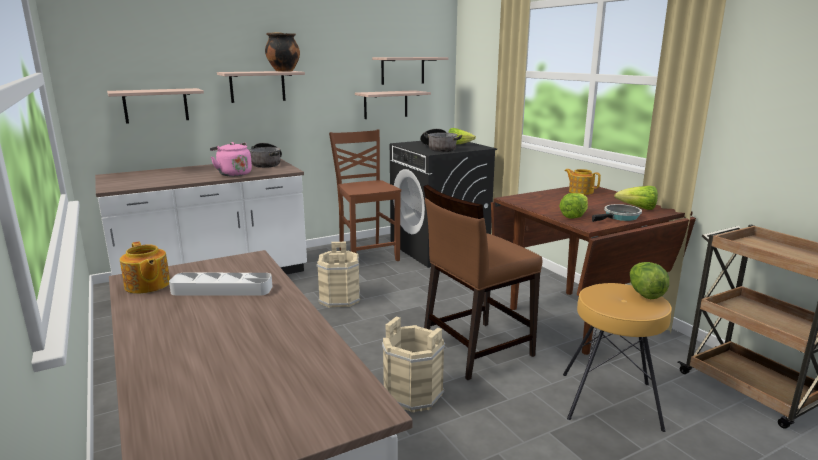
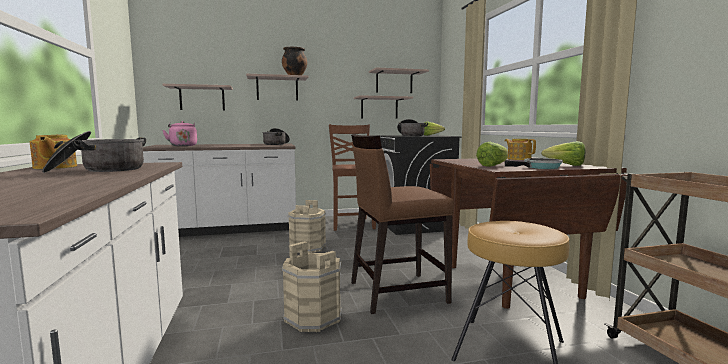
camera: 15 degrees right, 10 degrees down
(222, 289) = (99, 170): white tray -> cooking pot
(233, 174) = (243, 145): pink kettle -> pink kettle (183, 145)
(645, 294) = (543, 228): lettuce -> none

